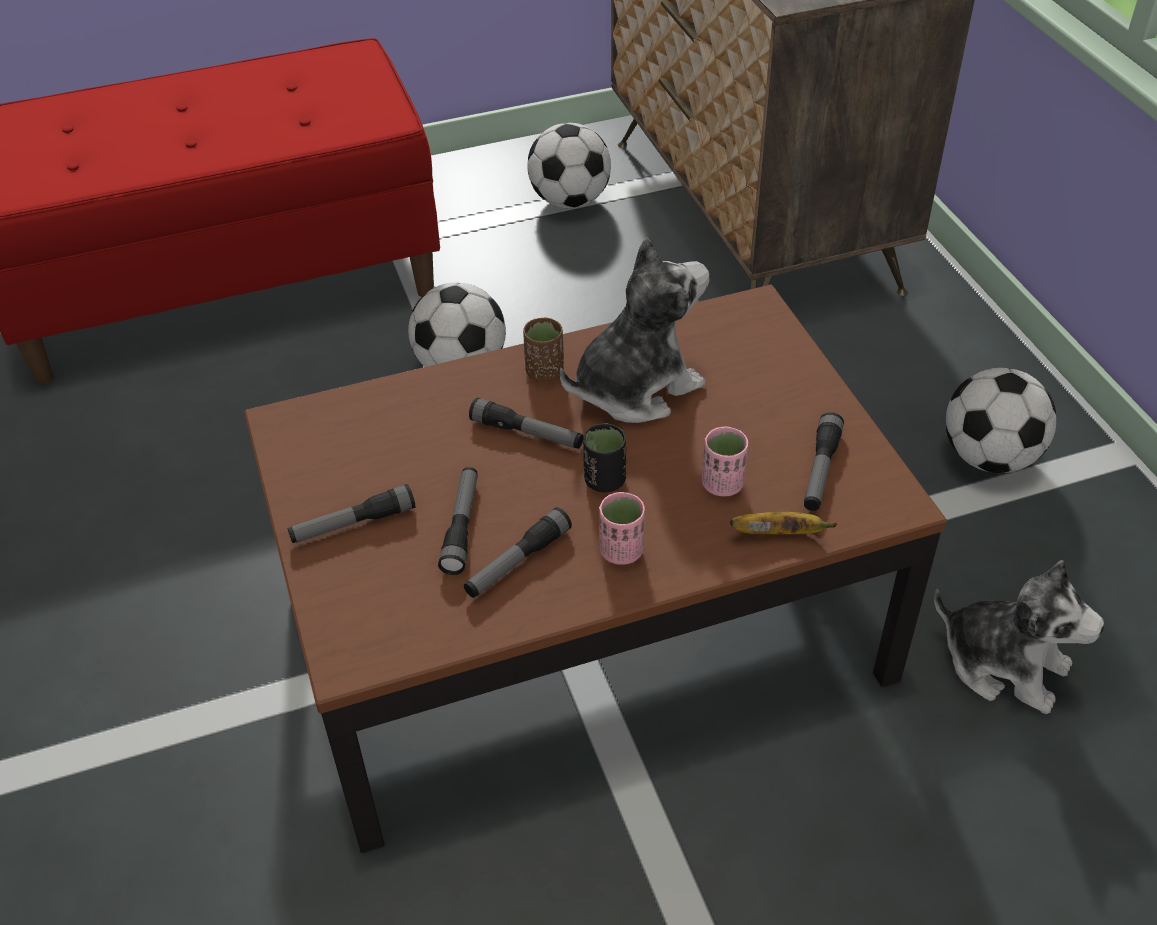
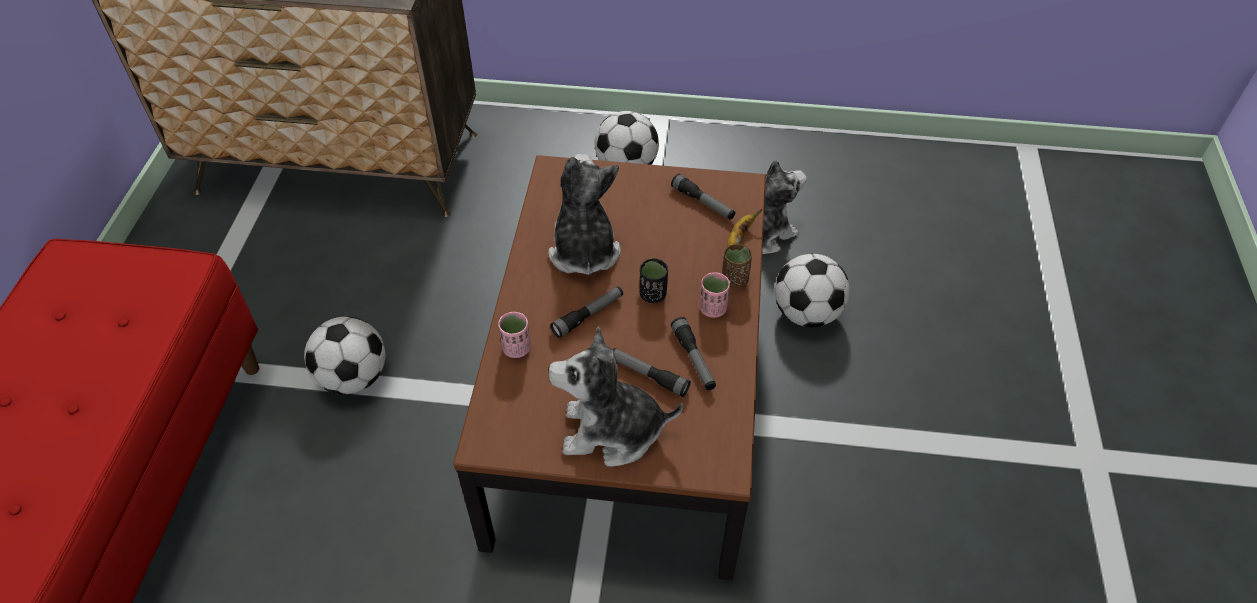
camera: 65 degrees left, 5 degrees up
(353, 524) = (612, 431): flashlight -> plush toy
(545, 372) = (538, 286): brown cup -> brown cup (734, 280)
(570, 201) = (231, 246): football -> football (806, 313)
(722, 484) = (688, 245): pink cup -> pink cup (516, 348)

